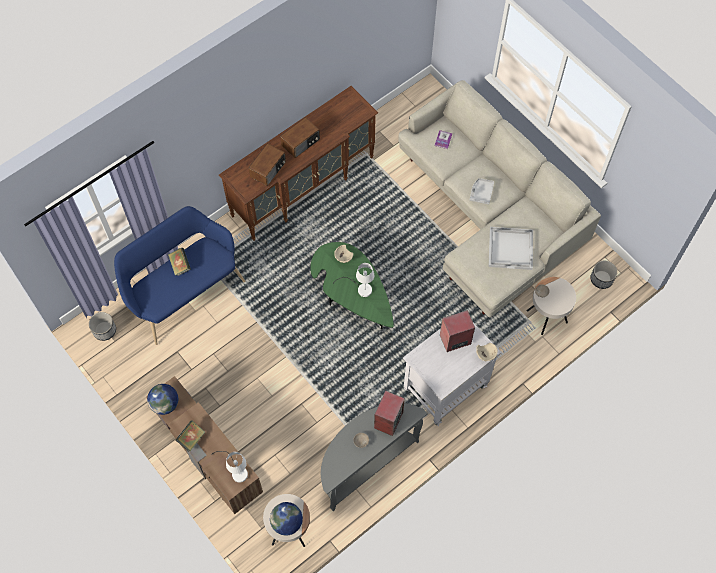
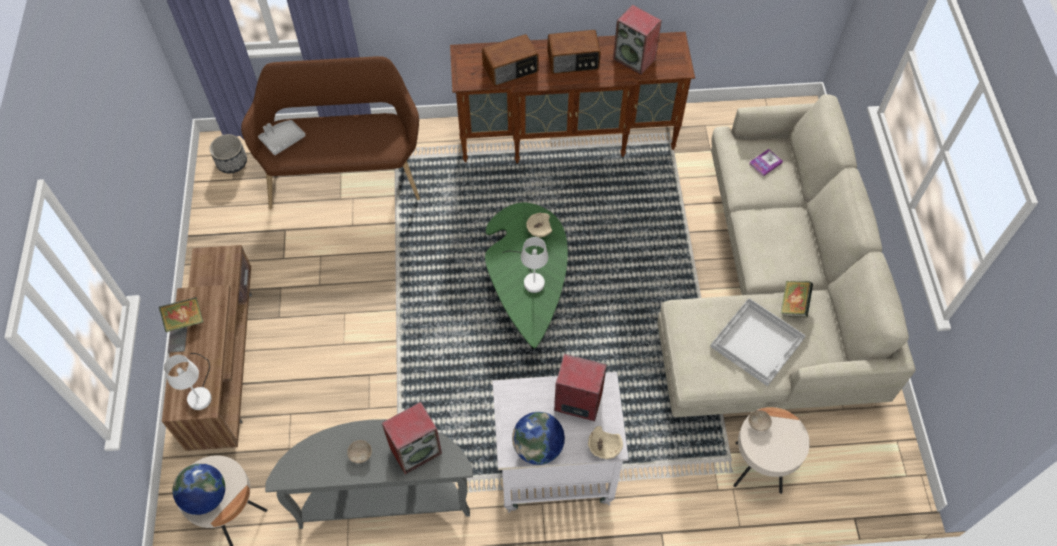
camera: 35 degrees right, 5 degrees down
(165, 404) = (204, 269): globe -> globe (538, 447)
(180, 265) = (341, 126): book -> book (793, 304)
(184, 292) = (345, 172): blue bench -> brown bench
(335, 120) = (635, 59): none -> speaker
(481, 193) = (768, 251): grey tray -> grey tray (282, 140)
(601, 279) = (871, 467): planter -> none

